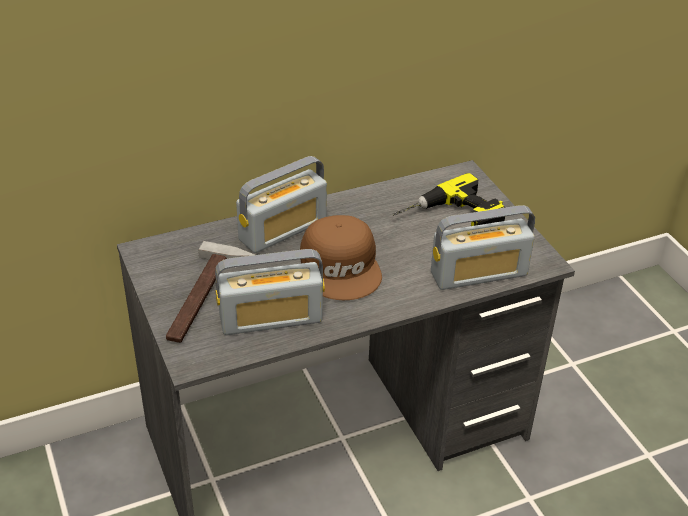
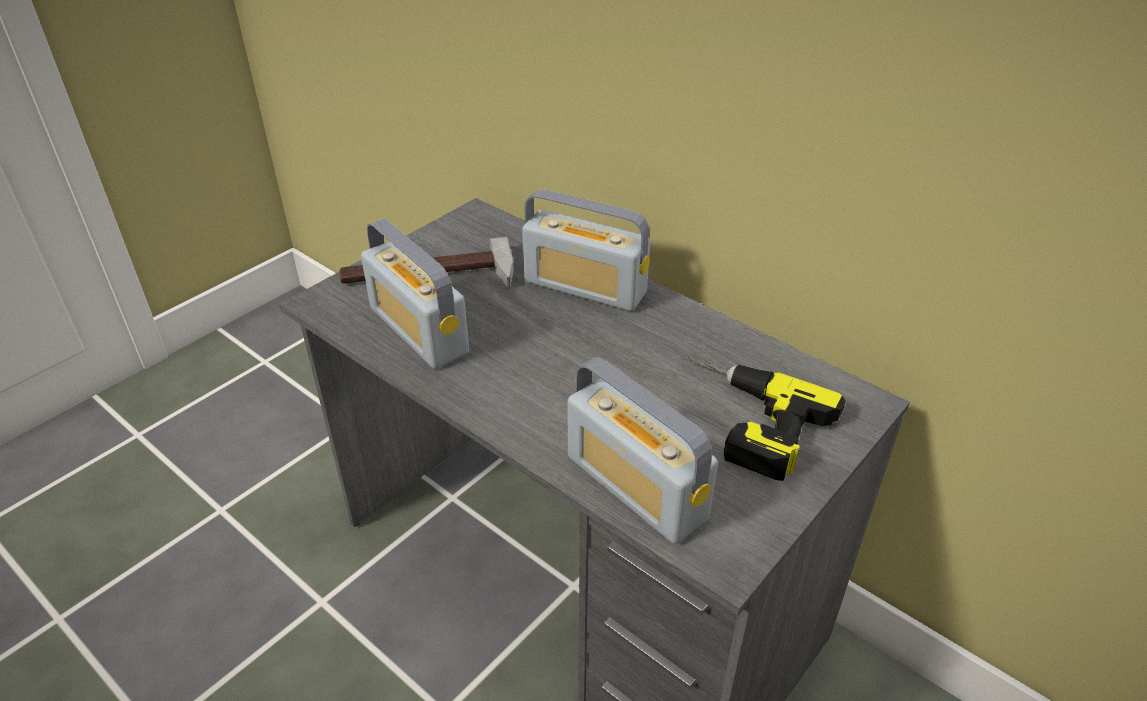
camera: 65 degrees right, 0 degrees up
(342, 266) = (552, 353): brown cap -> none

